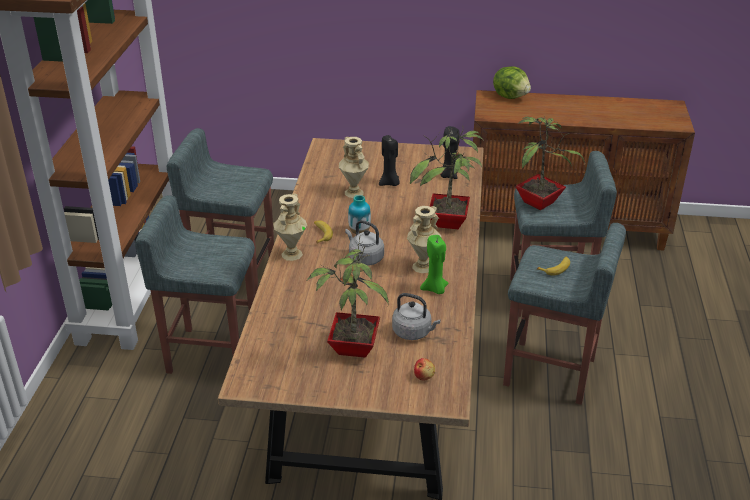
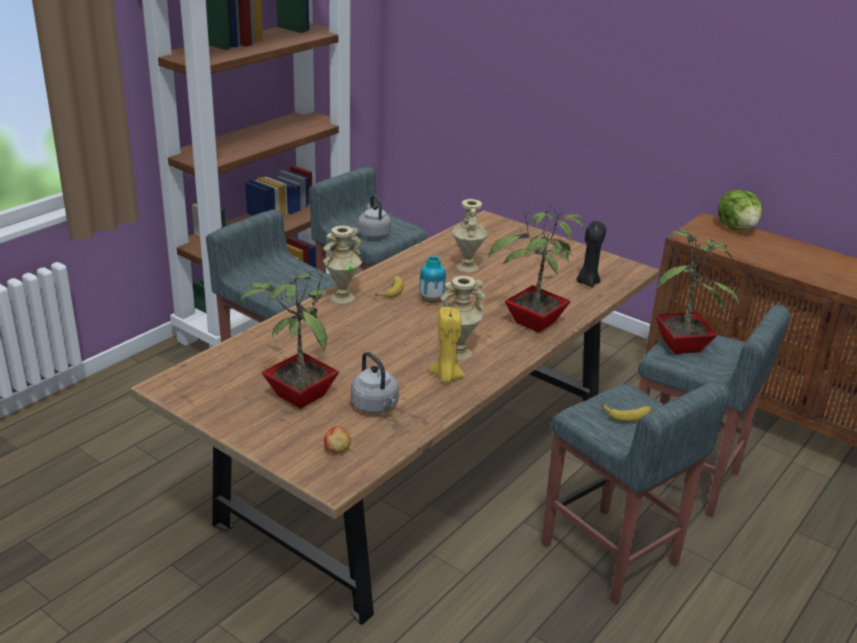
camera: 30 degrees right, 5 degrees down
(364, 258) = (408, 324): grey kettle -> grey kettle (373, 234)
(390, 183) = (514, 270): black candle -> none
(435, 289) = (446, 377): green candle -> yellow candle

